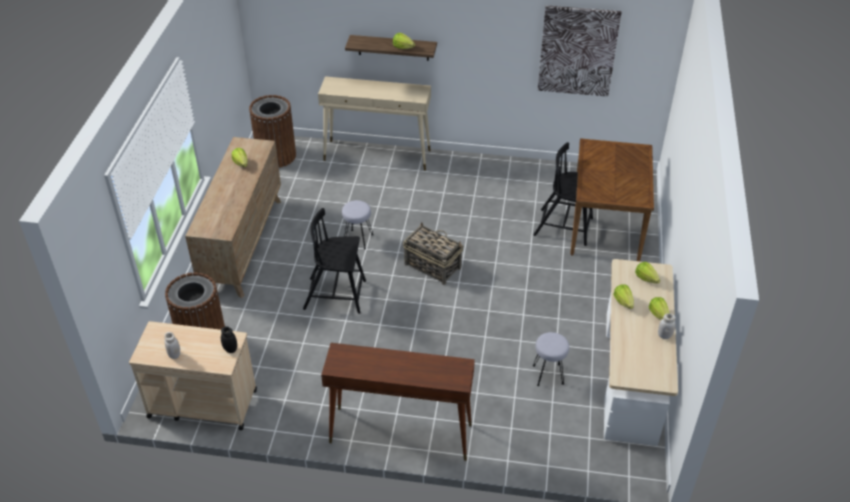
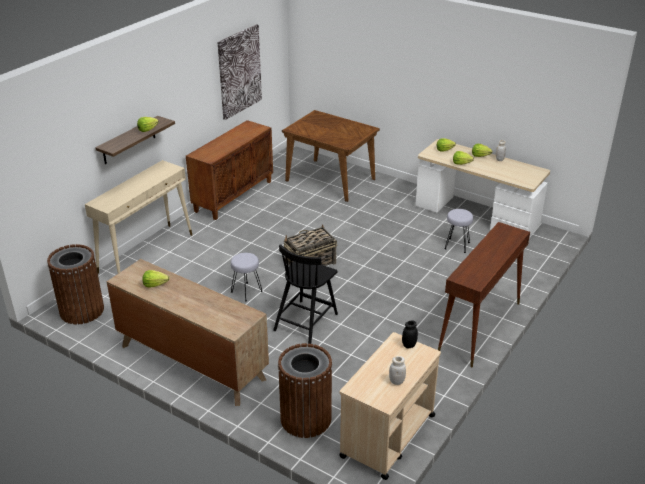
camera: 65 degrees left, 10 degrees down
(514, 169) = (233, 196): none -> brown cabinet
(564, 227) = (317, 195): black chair -> none

